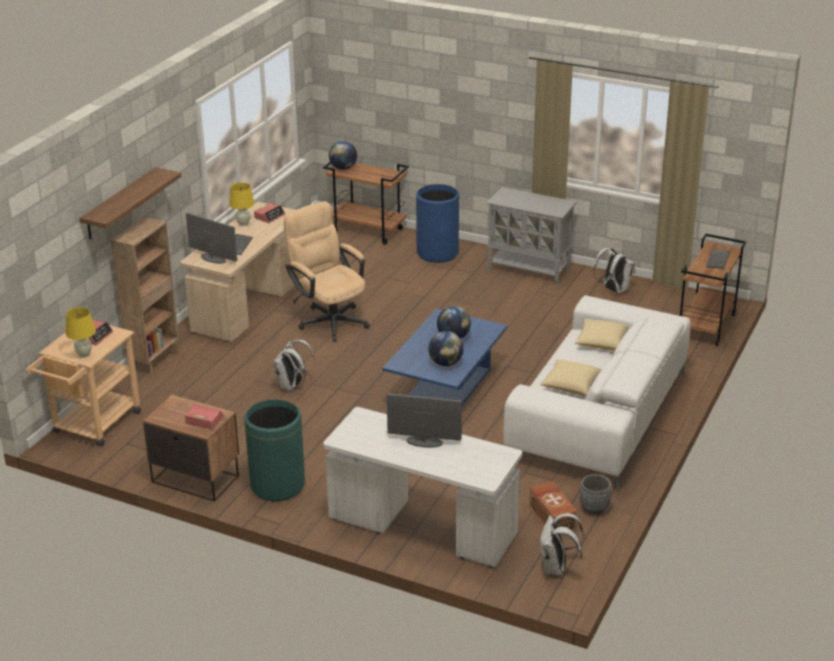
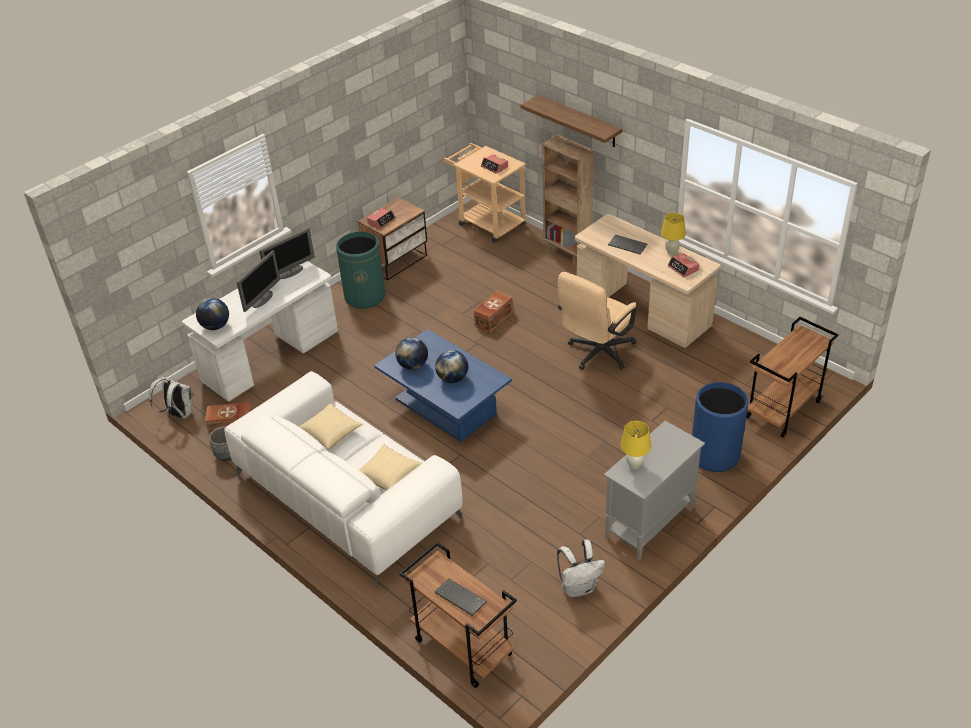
camera: 110 degrees right, 10 degrees up
(84, 355) = (470, 162): yellow table lamp -> yellow table lamp (634, 465)
(213, 258) = (606, 230): monitor -> monitor (290, 272)
(292, 386) = (493, 319): white backpack -> brown storage box
(329, 319) = (597, 354): beige office chair -> beige office chair turned 150 degrees clockwise
(343, 168) = (807, 338): globe -> globe (215, 326)

